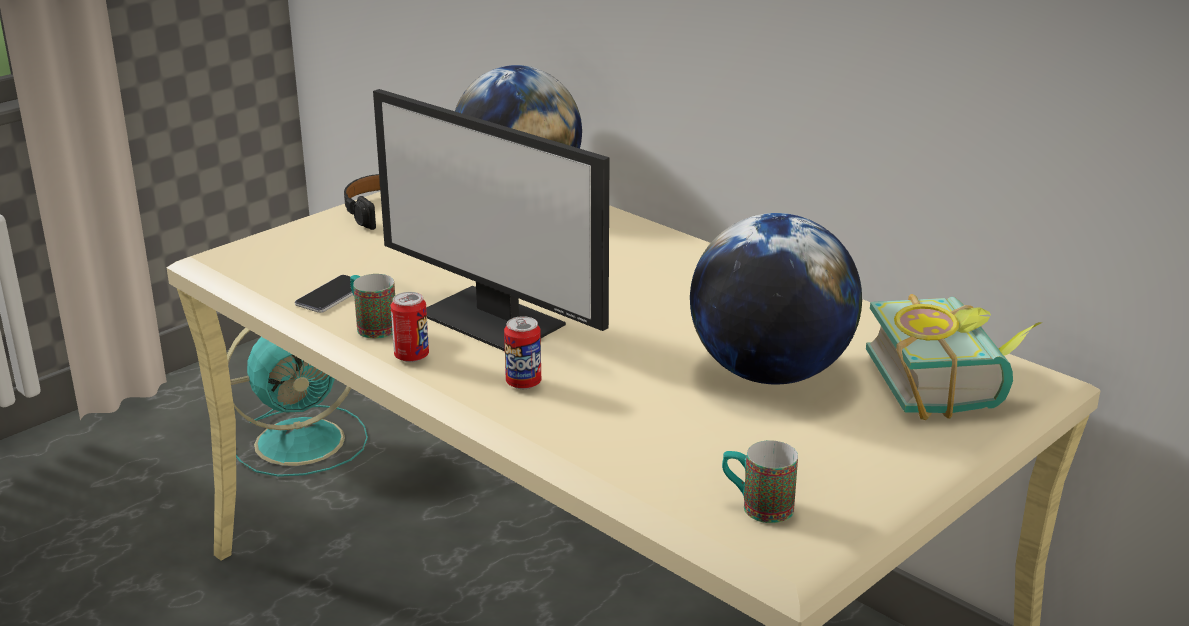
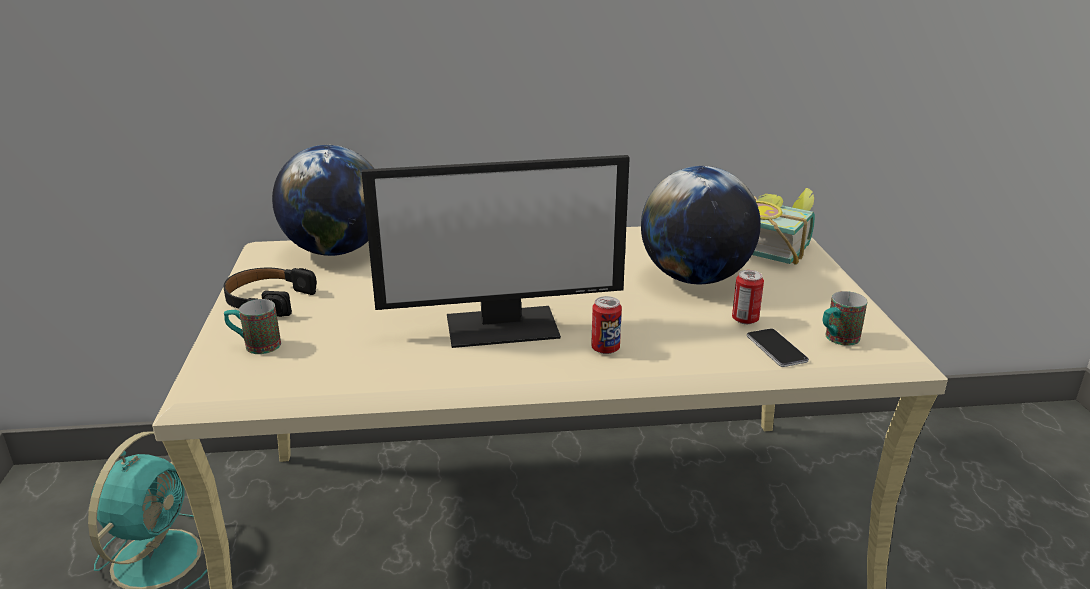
camera: 50 degrees left, 0 degrees up
(332, 295) = (364, 368): phone -> phone (776, 349)
(372, 326) = (440, 370): mug -> mug (255, 346)
(411, 356) = (510, 372): can -> can (745, 320)

